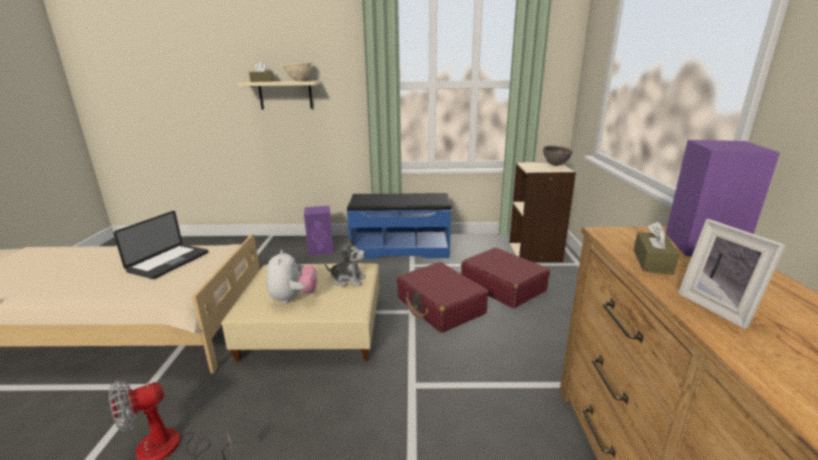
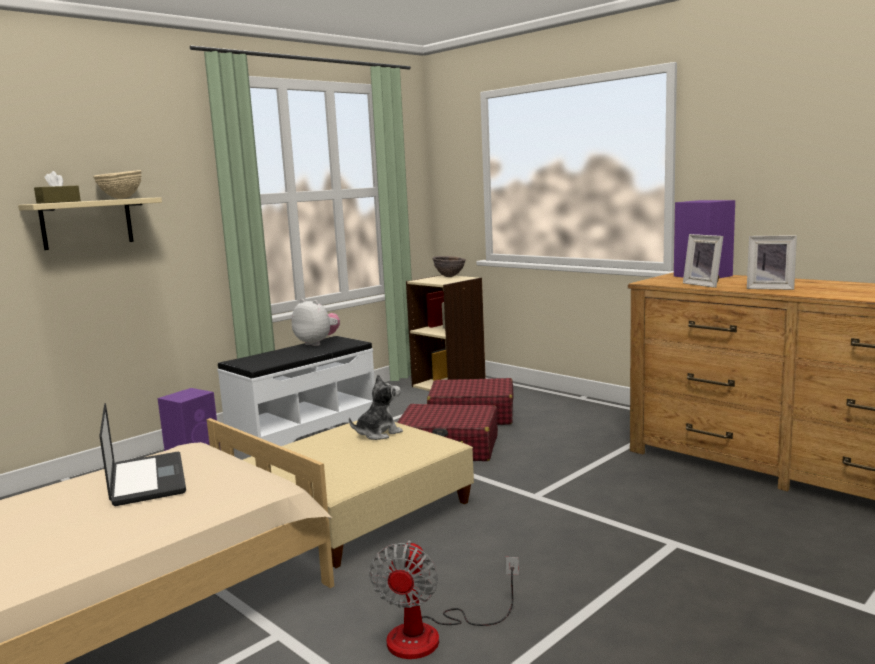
camera: 45 degrees left, 10 degrees down
(293, 298) = (361, 461): plush toy -> plush toy (317, 343)
(400, 249) = (303, 426): blue bench -> white bench
(652, 262) = (704, 284): brown tissue box -> picture frame

